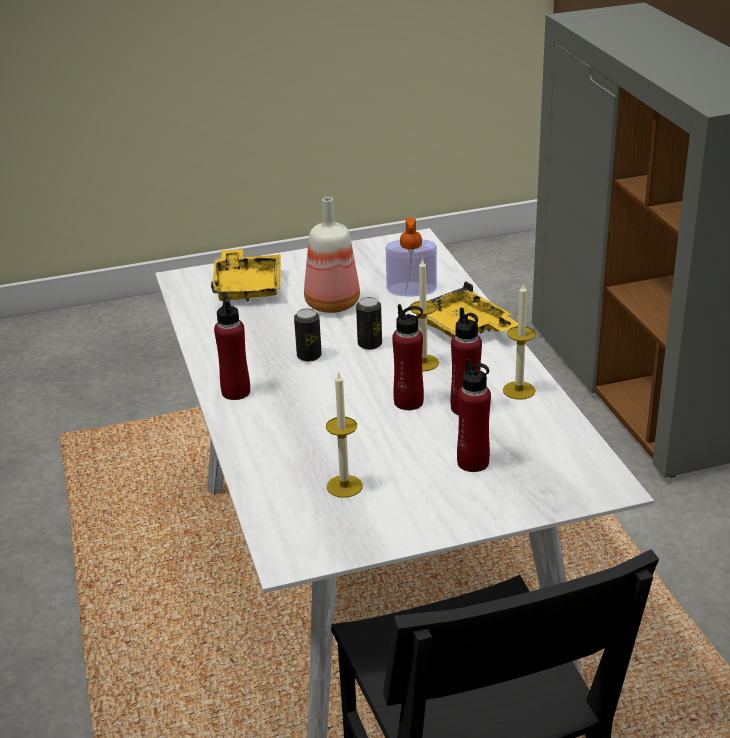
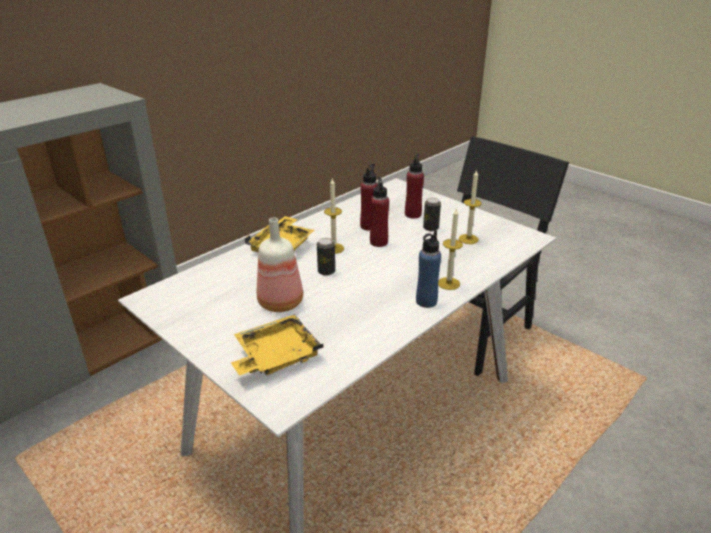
camera: 120 degrees left, 0 degrees up
(236, 392) = (426, 301): red bottle -> blue bottle
(309, 356) = (359, 289): can -> can (430, 228)
(411, 289) = (238, 277): soap dispenser -> none
(519, 390) = (339, 217): candle -> candle (448, 283)

